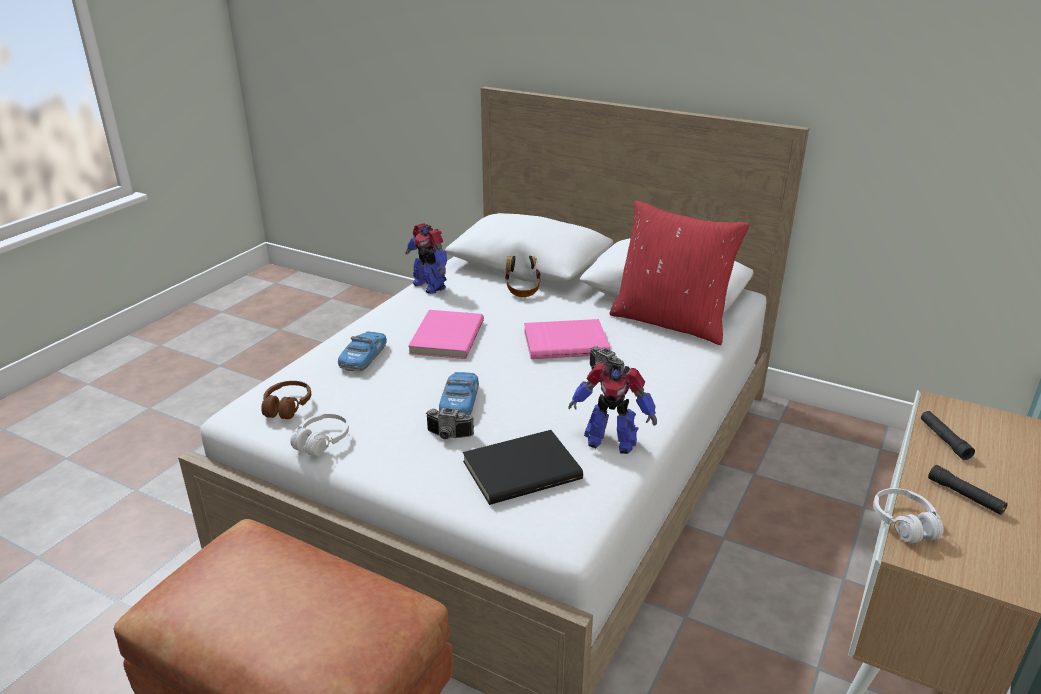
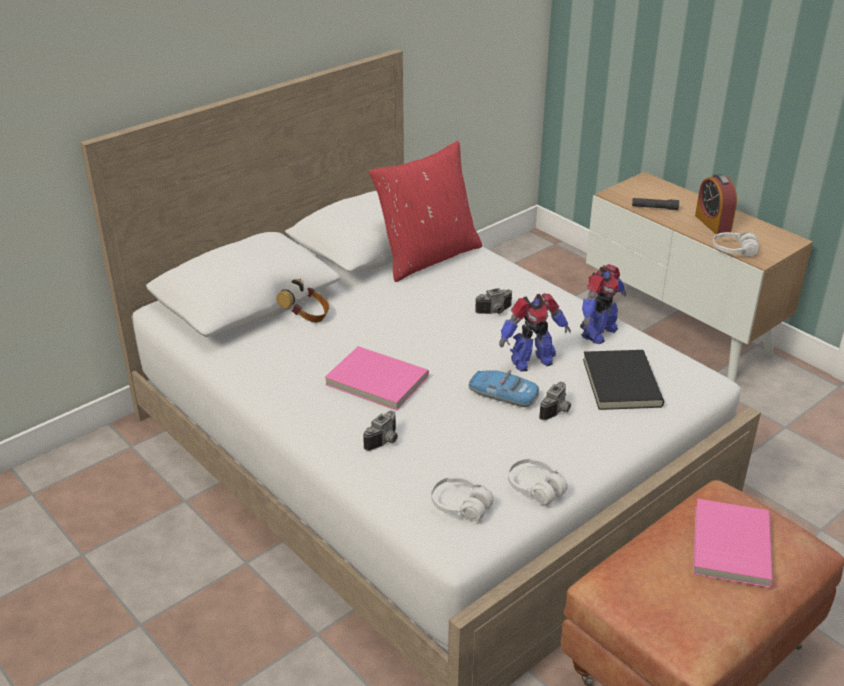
camera: 70 degrees left, 5 degrees up
(287, 407) = (460, 506): brown headphones -> white headphones
(364, 357) = (385, 441): toy car -> camera
(429, 286) = (247, 372): toy robot -> toy robot (530, 361)
(565, 342) = (430, 316): pink book -> pink book (729, 545)
(965, 496) = (713, 223): black flashlight -> alarm clock

